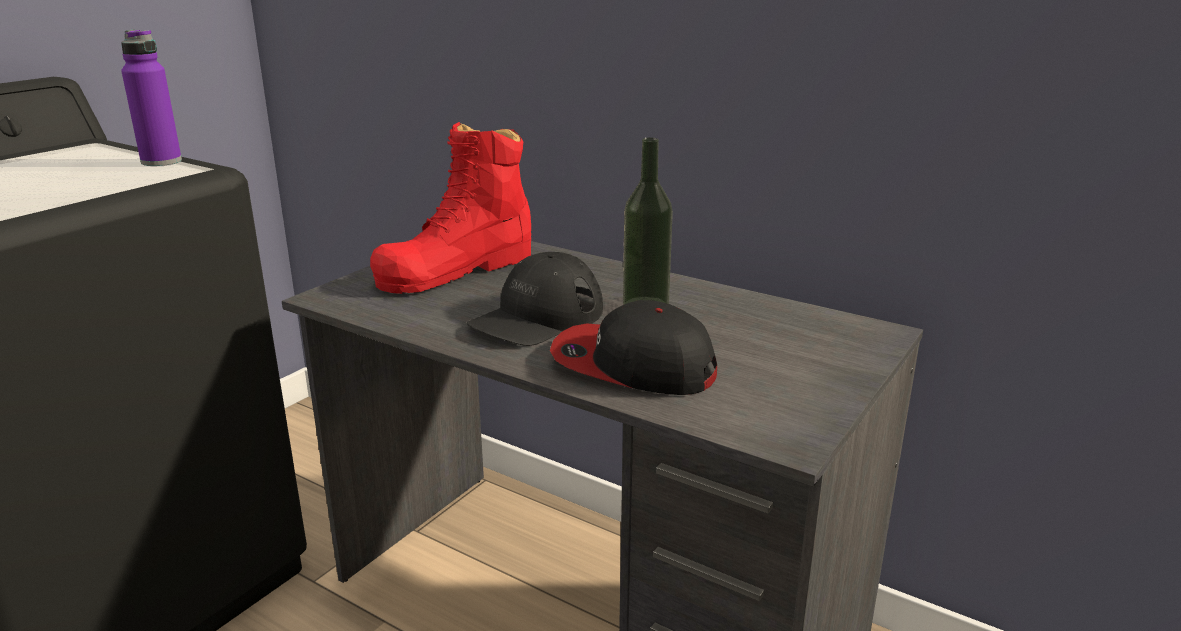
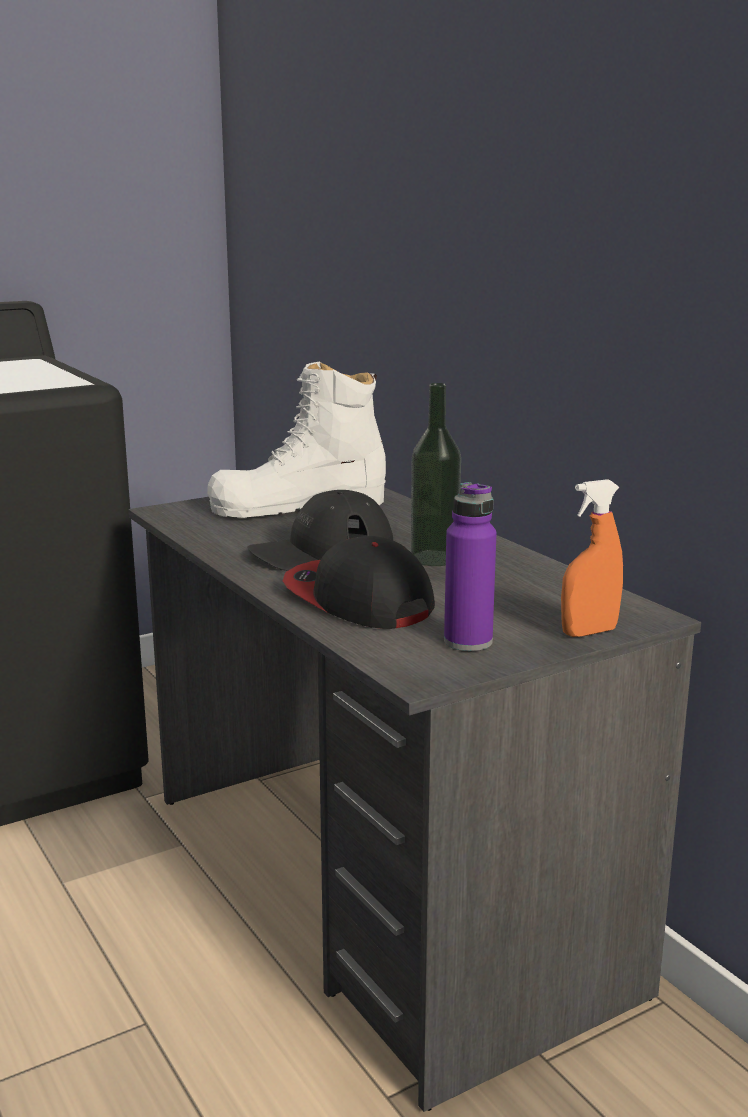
camera: 25 degrees right, 5 degrees down
(161, 161) = (64, 375): purple bottle -> purple bottle (468, 642)
(457, 269) = (299, 506): red boot -> white boot
(860, 359) = (589, 632): none -> orange spray bottle

